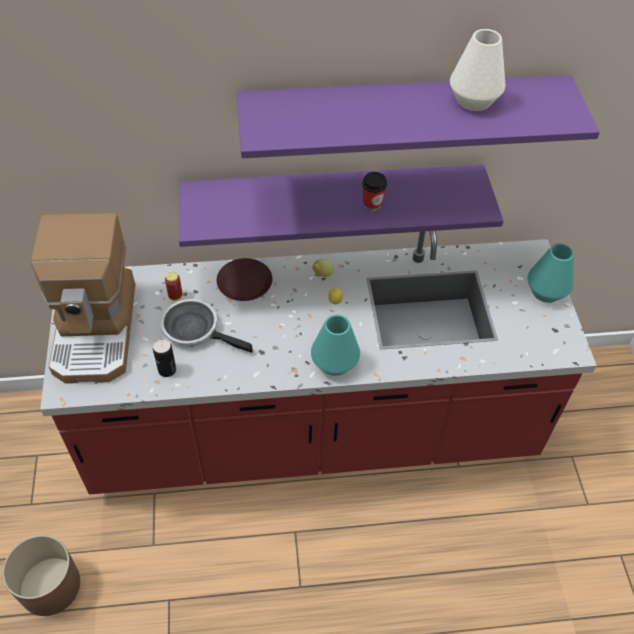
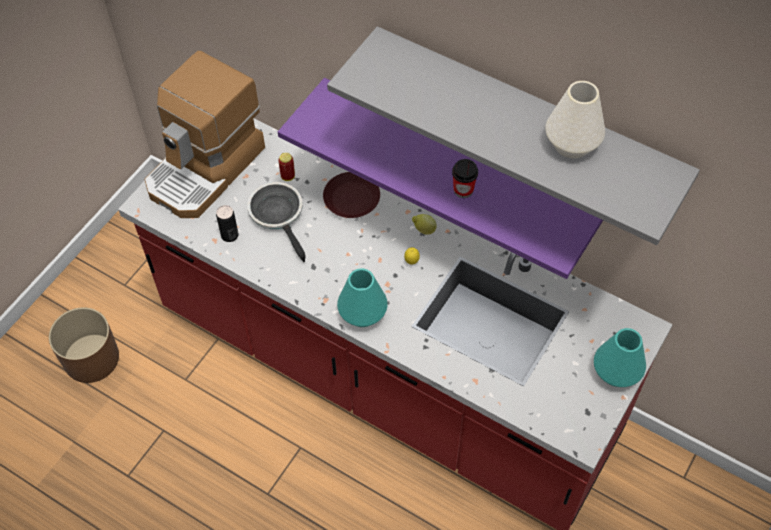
camera: 40 degrees right, 5 degrees up
(403, 112) = (526, 119): purple shelf -> grey shelf

